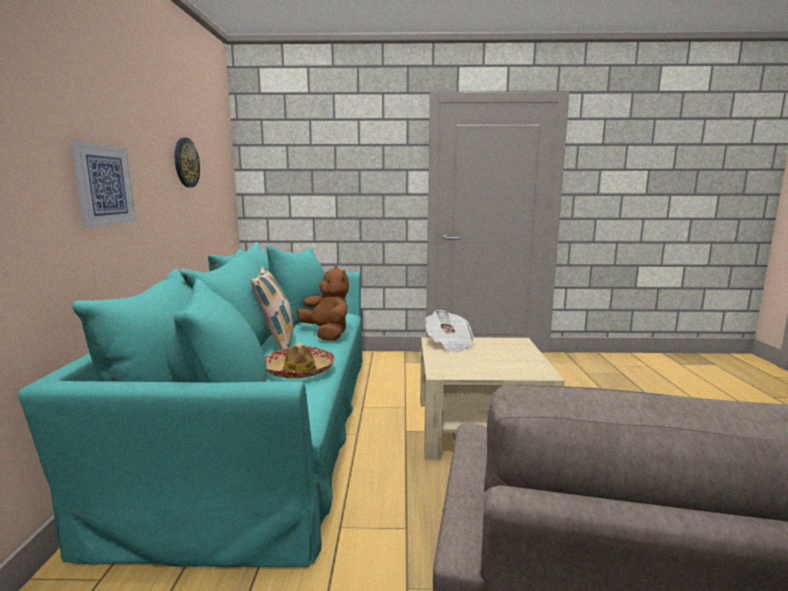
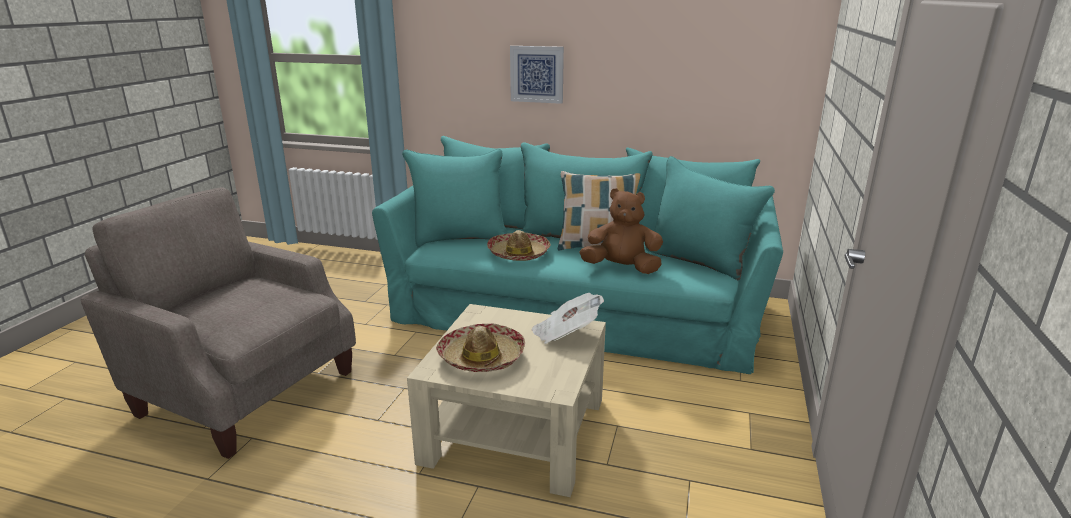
camera: 105 degrees right, 10 degrees up
(186, 162) = (671, 55): wall clock -> none
(327, 334) = (621, 268): brown plush toy -> brown plush toy turned 150 degrees counterclockwise
(508, 362) = (481, 357): none -> hat

